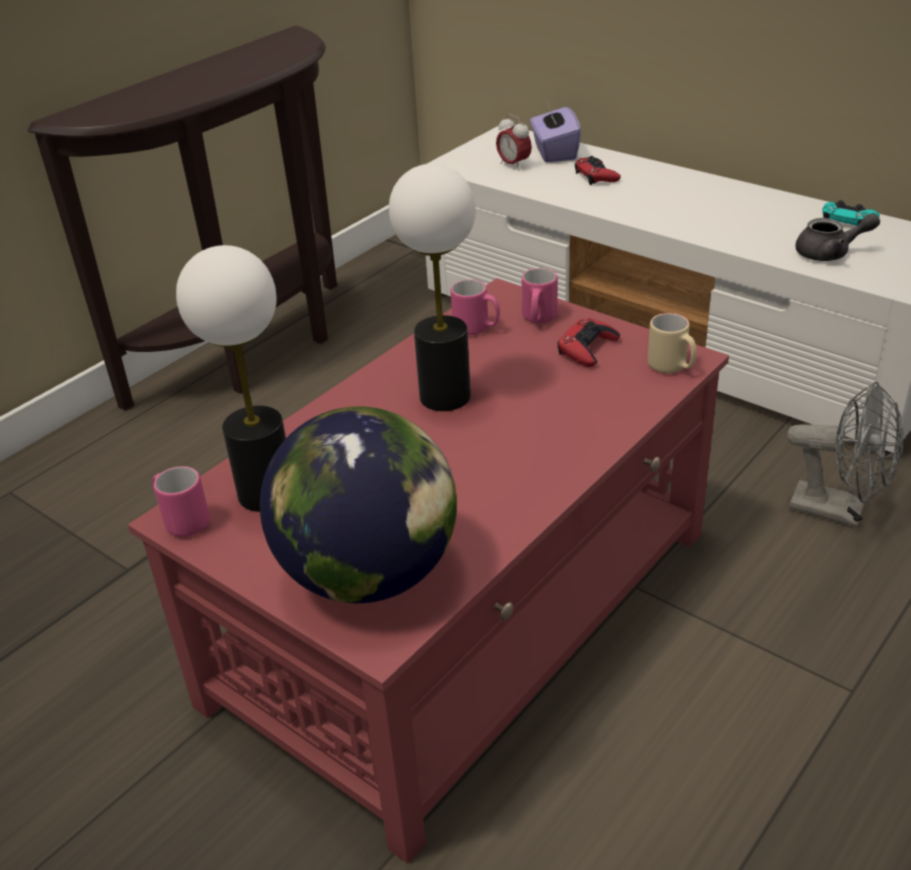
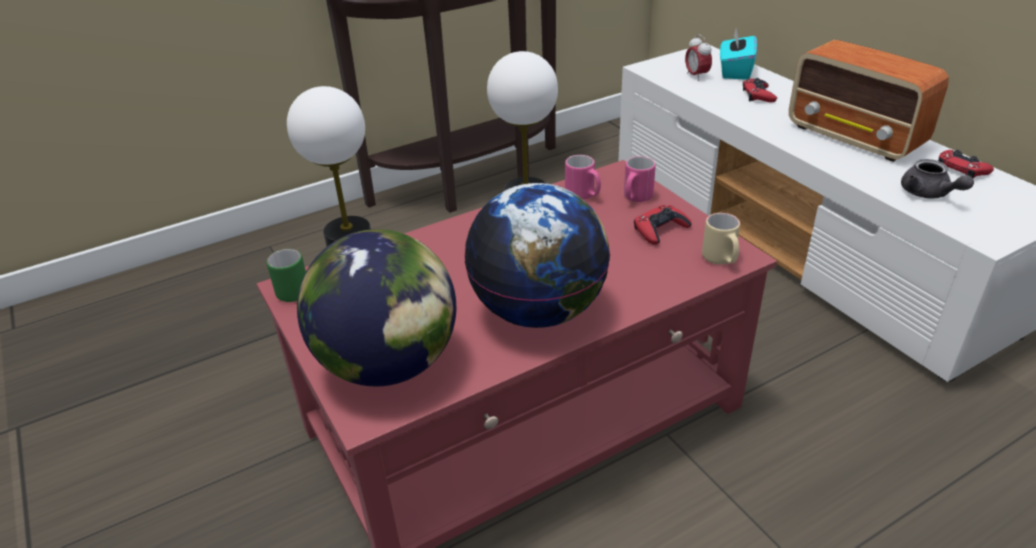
camera: 20 degrees right, 0 degrees up
(182, 521) = (291, 290): pink mug -> green mug
(508, 470) = (539, 311): none -> globe
(554, 152) = (735, 71): purple tissue box -> turquoise tissue box
(725, 206) = (855, 137): none -> radio
(830, 253) = (928, 194): grey teapot -> grey teapot turned 45 degrees clockwise
(839, 510) = (874, 419): grey fan -> none
(847, 221) = (961, 169): turquoise game controller -> red game controller

